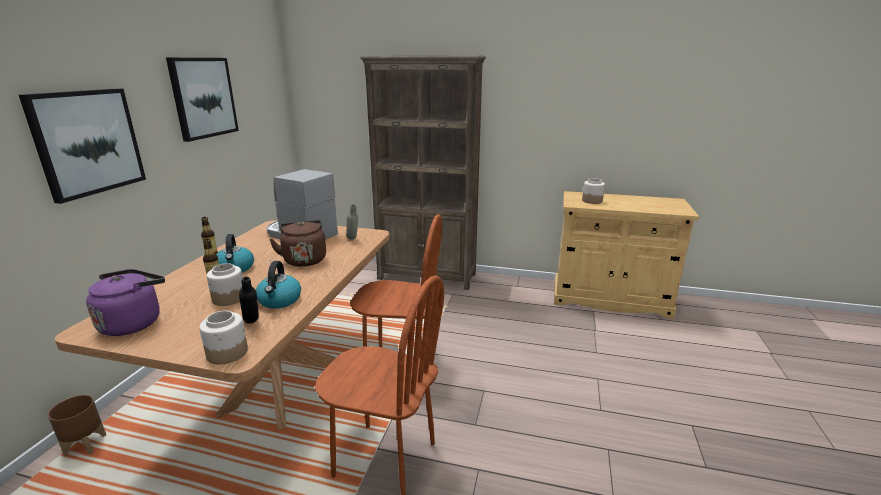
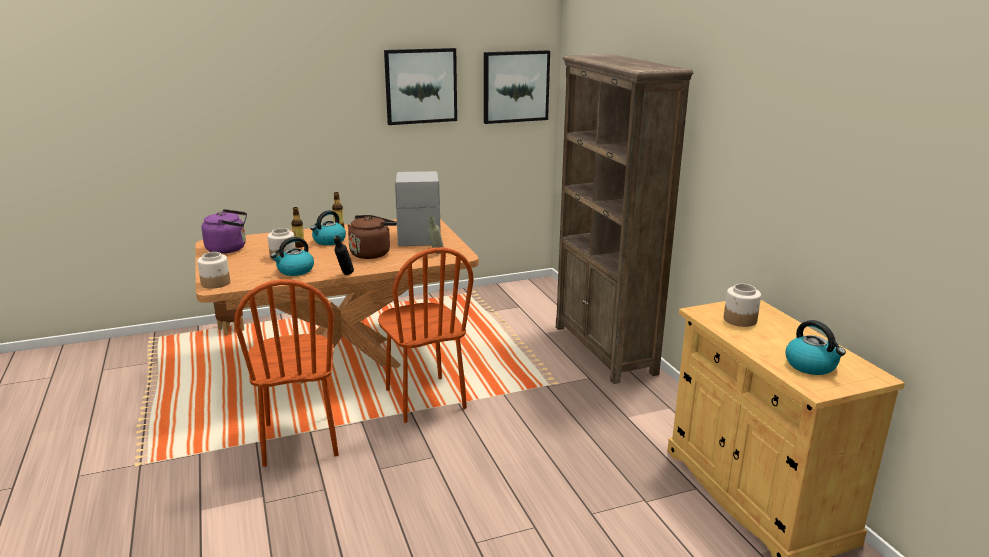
camera: 55 degrees right, 0 degrees up
(87, 142) = (294, 115): picture -> picture (515, 86)
(252, 324) = (255, 276): black bottle -> black bottle (345, 275)
(658, 205) = (811, 365): none -> kettle

